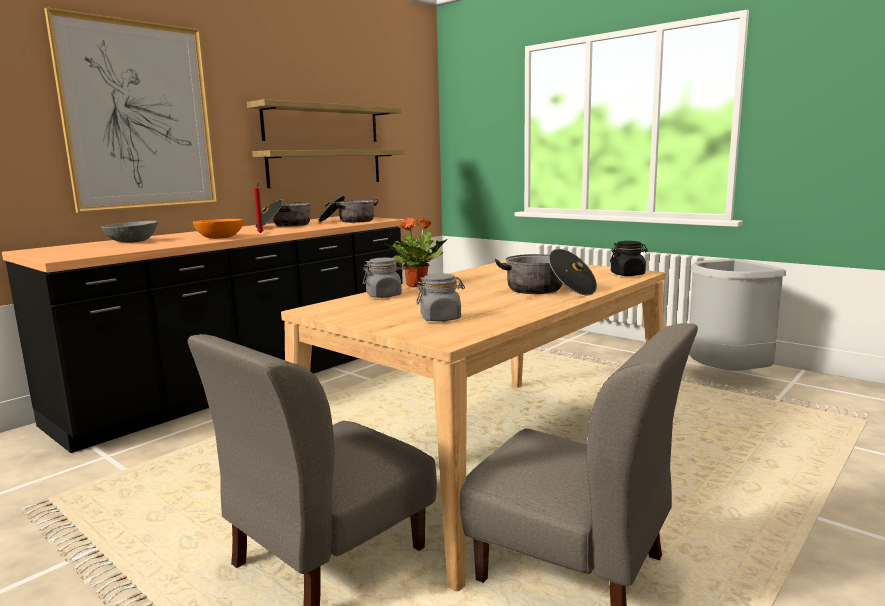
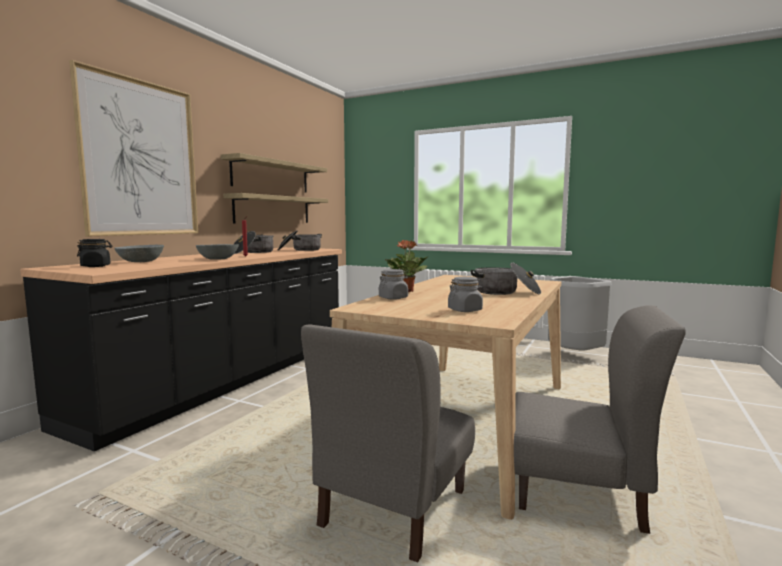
camera: 15 degrees left, 5 degrees down
(221, 238) = (218, 259): orange bowl -> grey bowl
(627, 274) = (540, 282): black jar -> black jar (96, 266)

